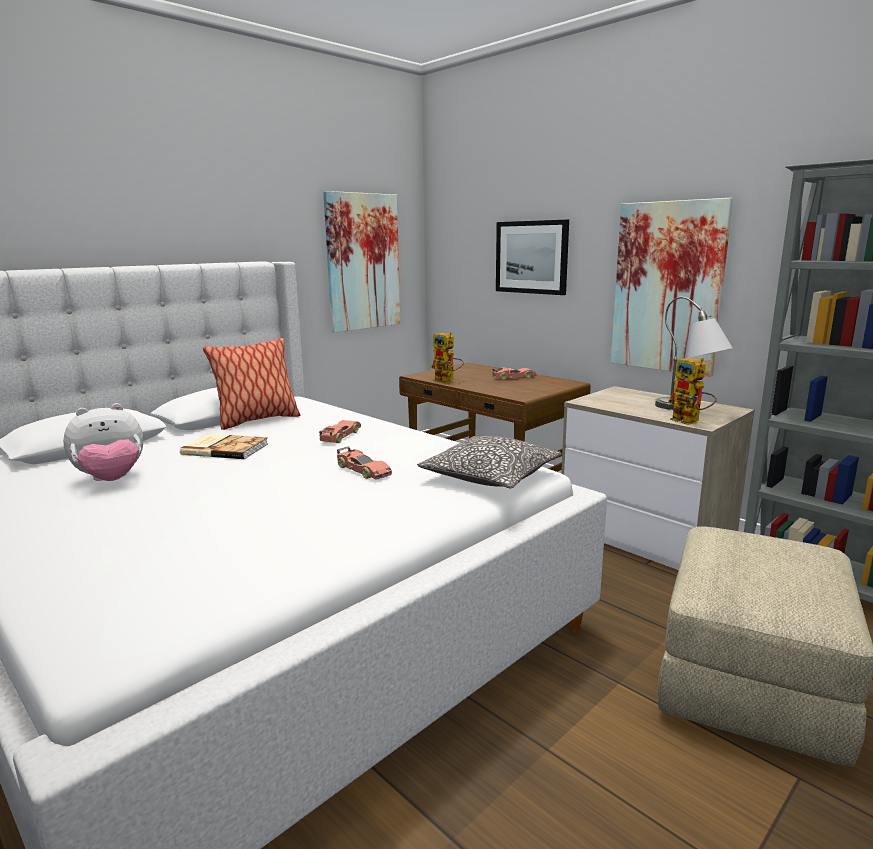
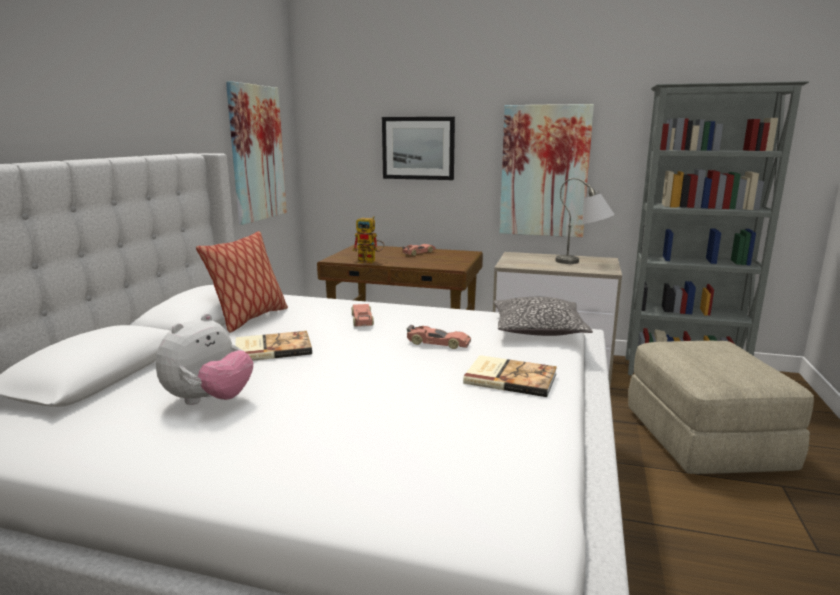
camera: 30 degrees left, 0 degrees up
(361, 517) = (510, 378): none -> book
(690, 422) = (599, 270): toy robot -> none

